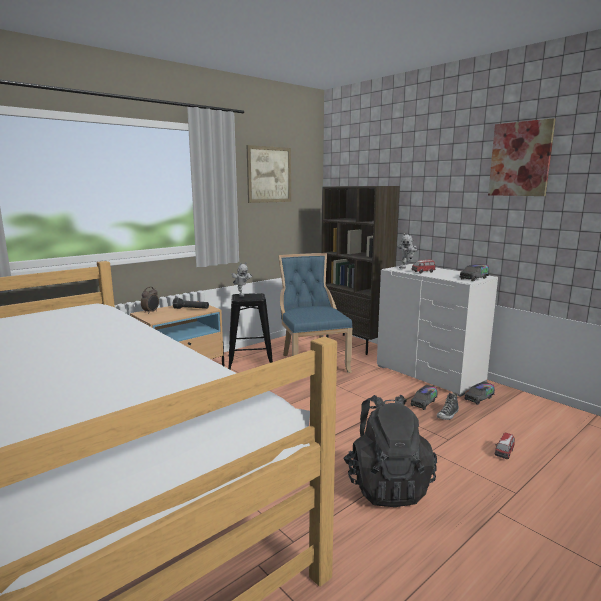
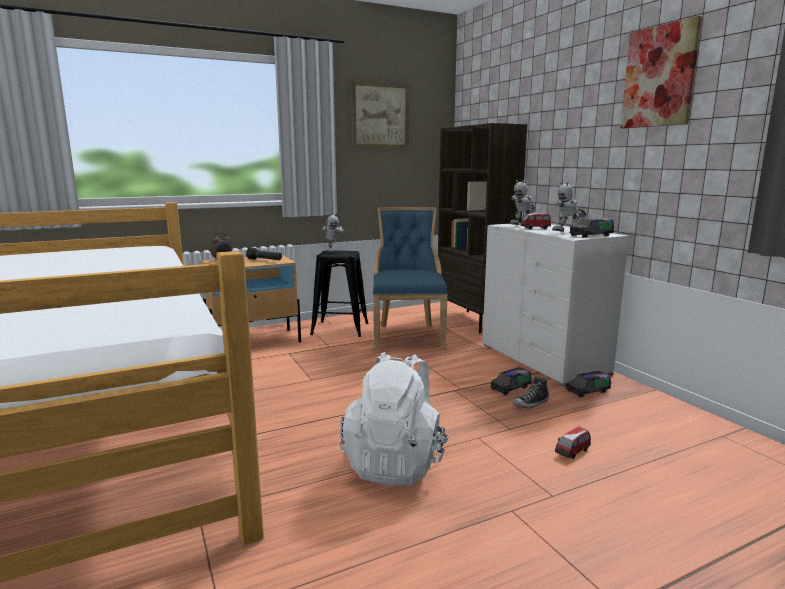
camera: 15 degrees right, 0 degrees up
(386, 485) = (395, 464): black backpack -> white backpack
(451, 274) = (567, 231): none -> toy robot

